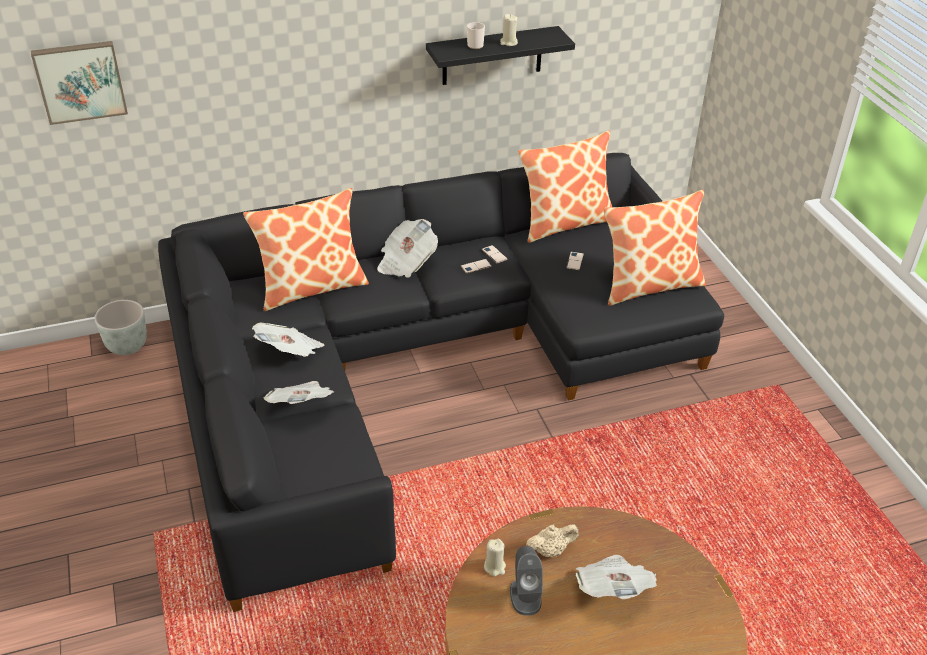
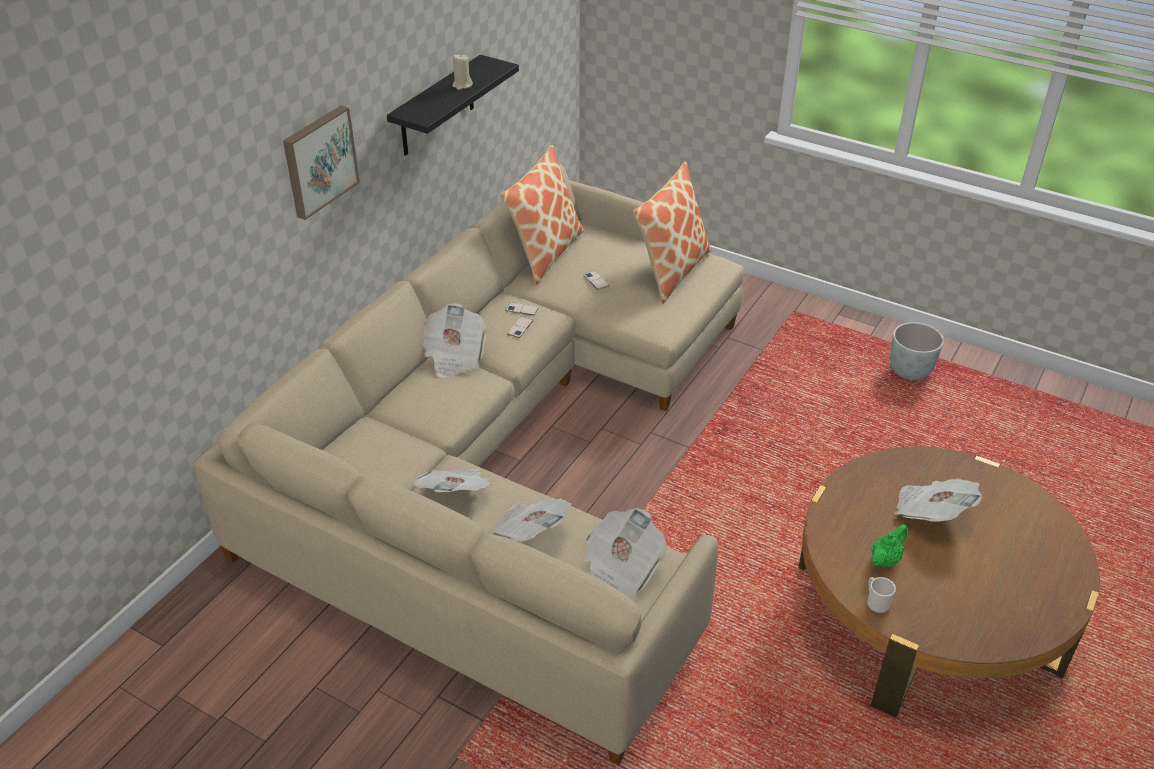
camera: 40 degrees left, 0 degrees up
(80, 81) = (81, 301): picture -> picture (319, 161)
(127, 346) = (193, 611): grey planter -> grey planter (909, 371)
(311, 287) = (395, 426): pillow -> none
(323, 468) = (620, 570): none -> newspaper
(418, 365) = (510, 455): black sofa -> beige sofa
(475, 44) = (435, 98): mug -> mug (876, 603)
(494, 567) = (839, 554): beige candle -> none
(525, 596) = (885, 559): grey speaker -> green teapot
(551, 550) = (859, 515): beige teapot -> none

